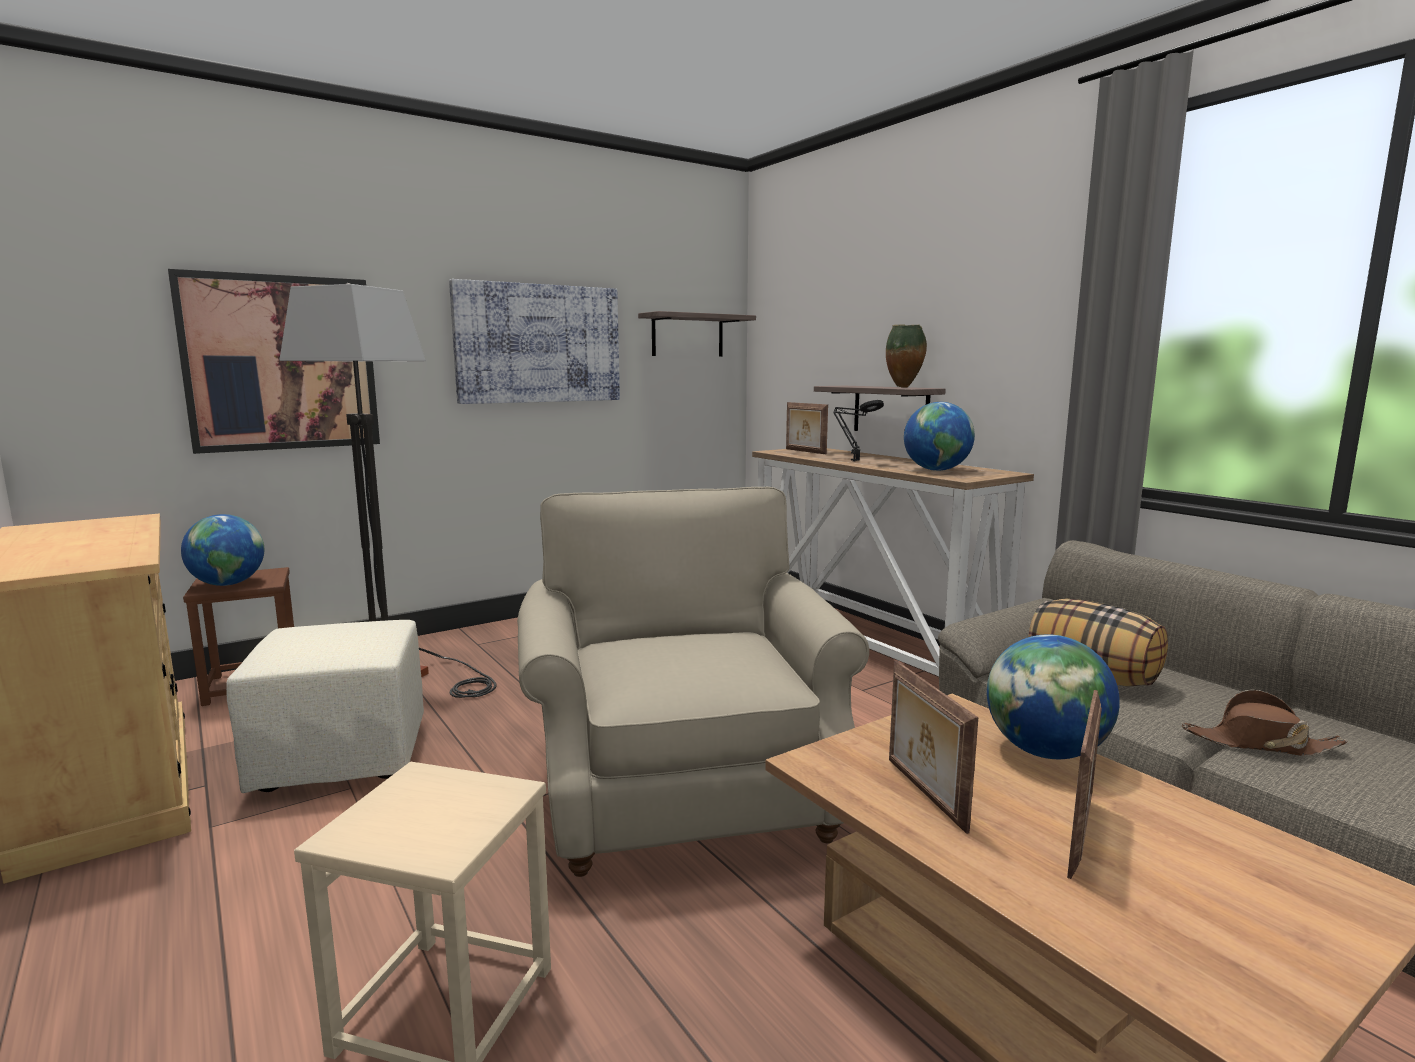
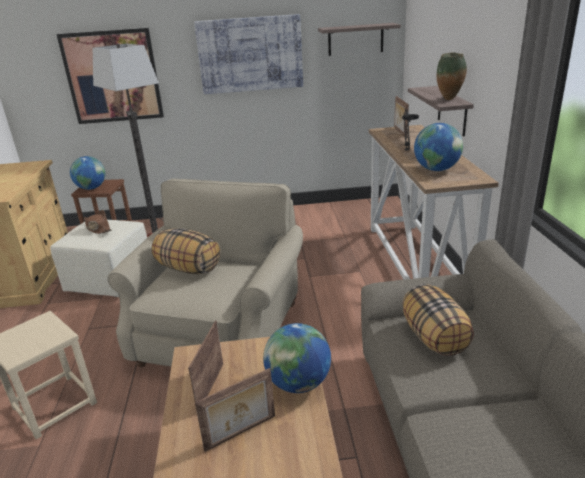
camera: 30 degrees right, 15 degrees up
(644, 647) = (188, 269): none -> pillow
(1259, 743) = (459, 415): brown hat -> brown hat (98, 228)

